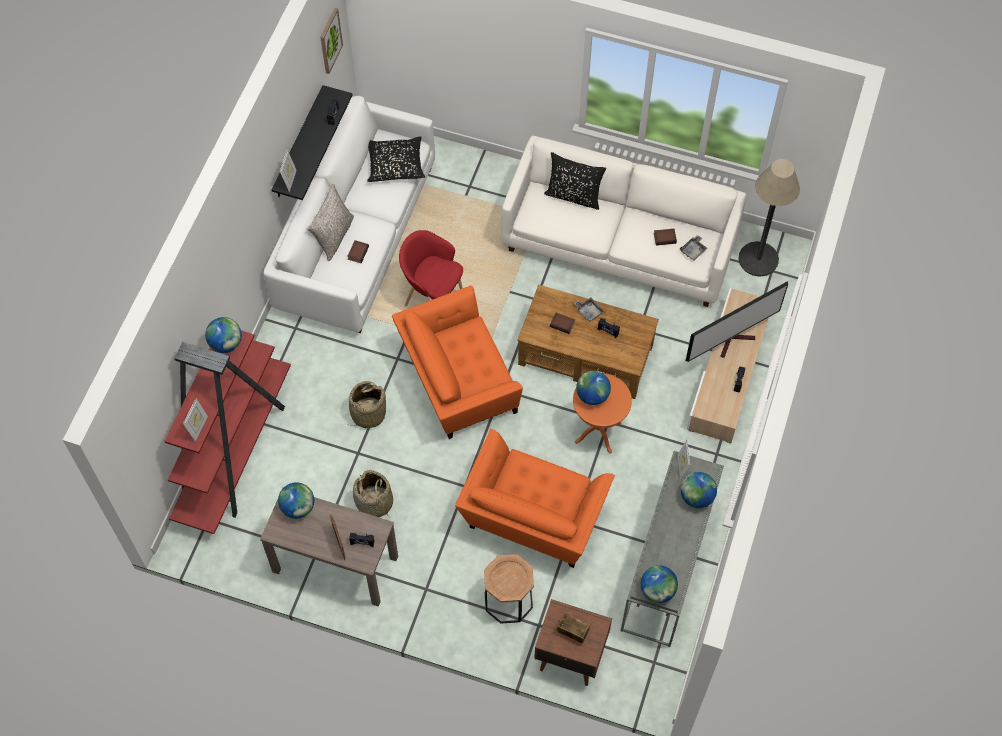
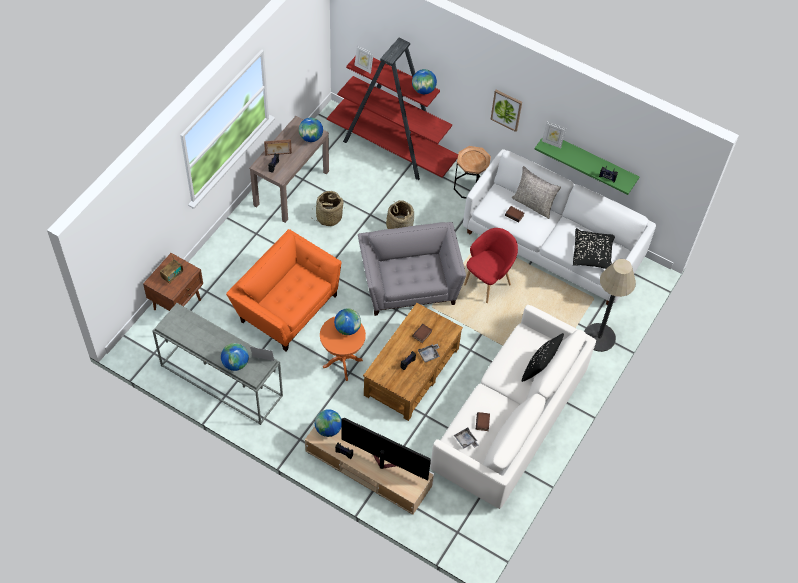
camera: 100 degrees right, 5 degrees down
(298, 144) = (590, 160): black shelf -> green shelf
(330, 40) = (666, 170): picture -> picture (506, 110)
(457, 383) = (409, 283): orange armchair -> grey armchair
(508, 600) = (231, 278): brown side table -> brown side table (470, 186)
(657, 590) = (174, 320): globe -> globe (328, 429)
(734, 341) = (382, 462): television -> television turned 135 degrees clockwise
(758, 259) = (471, 525): floor lamp -> floor lamp (599, 337)

